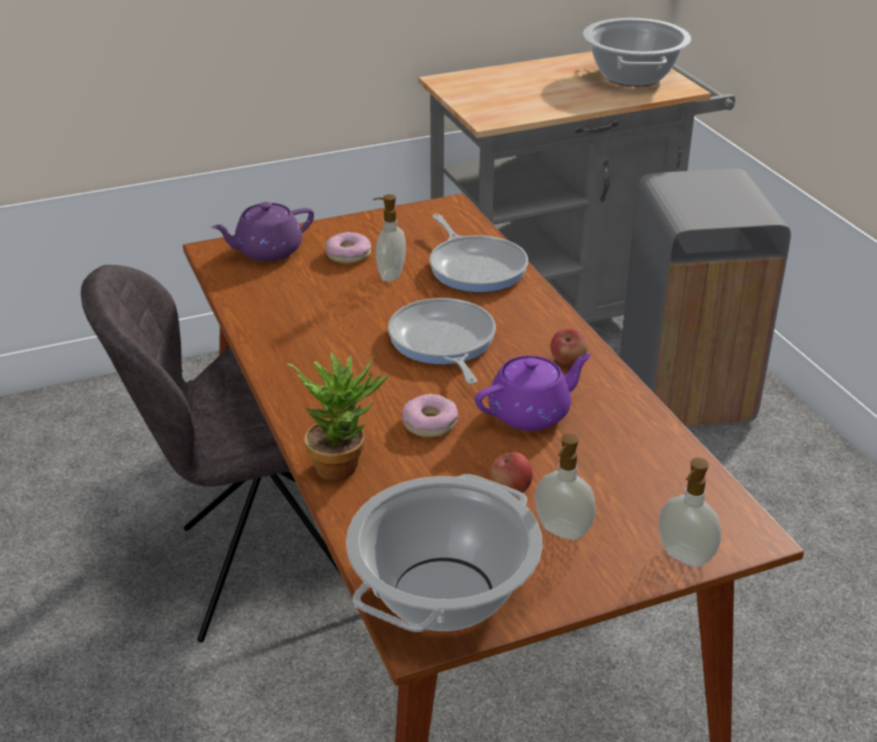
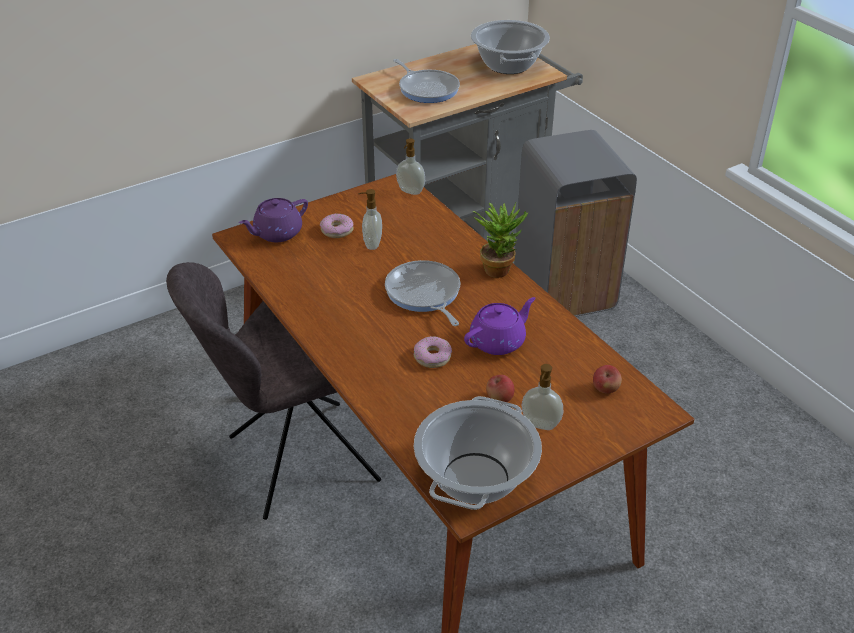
camera: 10 degrees left, 5 degrees up
(343, 463) = (382, 393): potted plant -> potted plant (499, 267)
(476, 267) = (431, 231): frying pan -> frying pan (427, 89)
(568, 361) = (513, 299): apple -> apple (605, 389)
(684, 557) = (621, 433): soap dispenser -> soap dispenser (410, 191)

